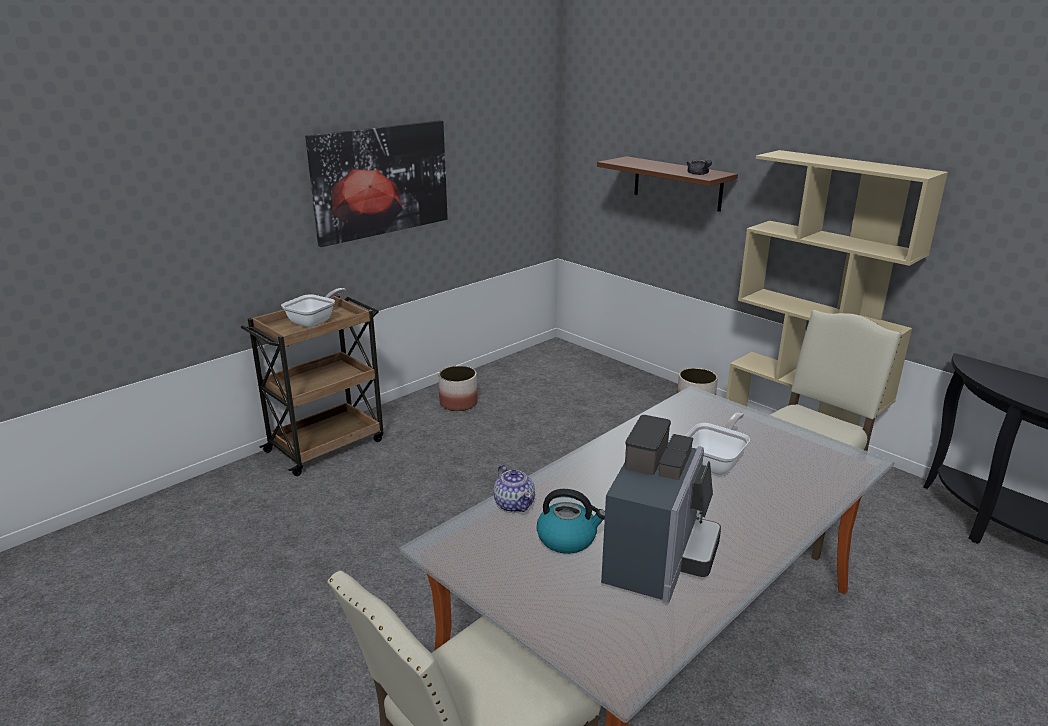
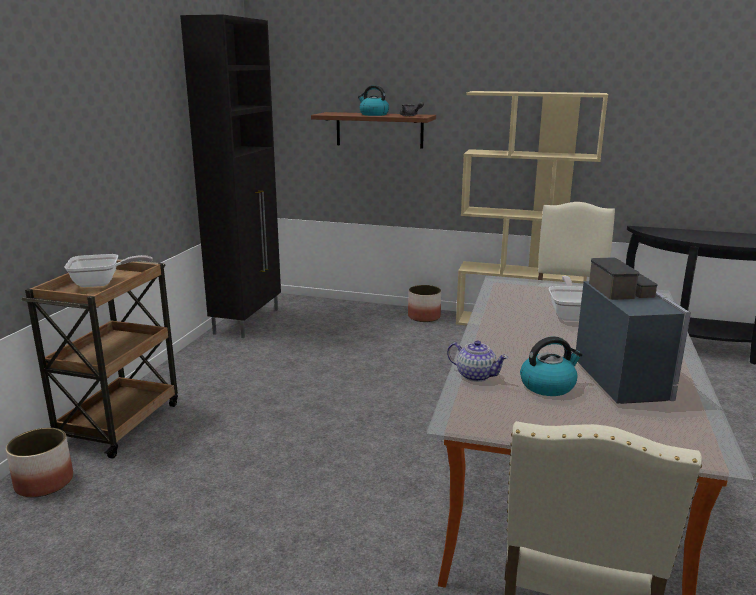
camera: 30 degrees left, 5 degrees down
(315, 321) = (102, 283): frying pan -> frying pan turned 75 degrees clockwise
(381, 180) = (129, 135): picture -> none
(459, 403) = (224, 357): planter -> planter (45, 482)
(513, 368) = (248, 321): none -> black cabinet
(662, 167) = (373, 114): none -> kettle

